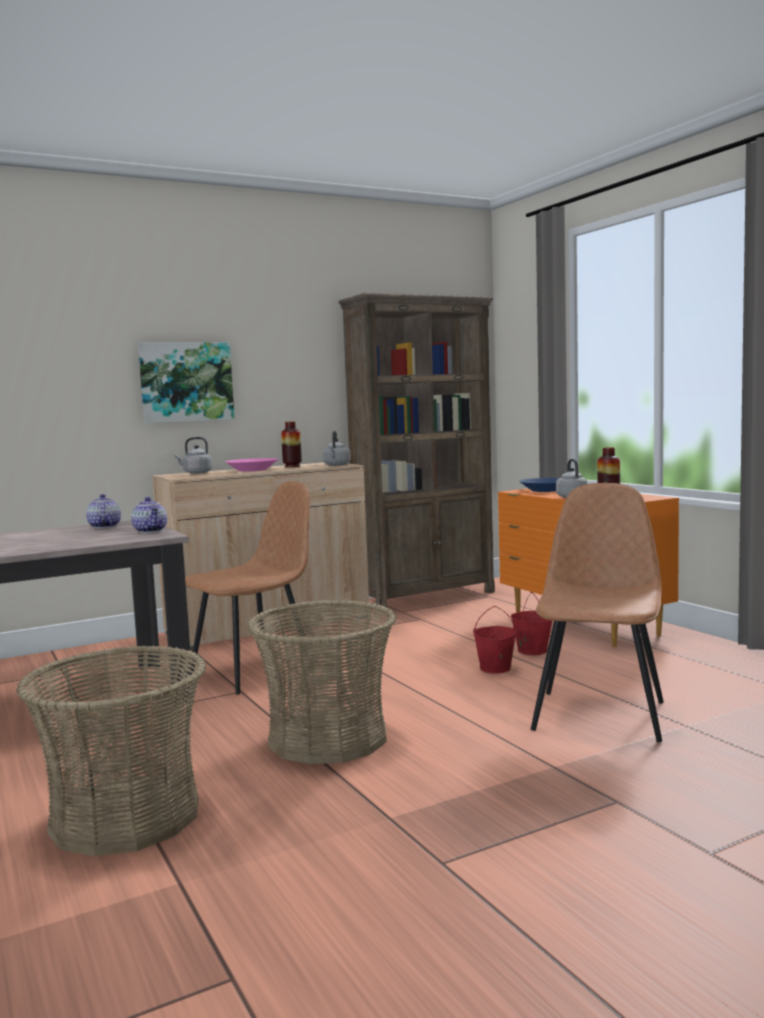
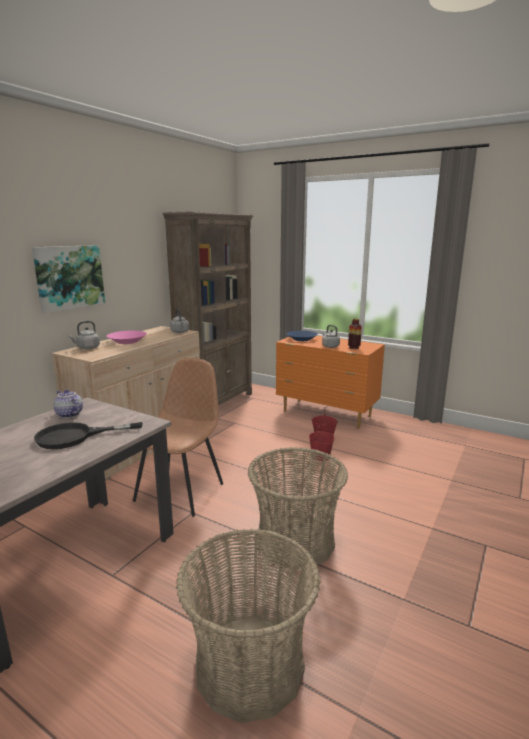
camera: 30 degrees left, 10 degrees up
(76, 538) = (75, 437): none -> black frying pan
(151, 531) = (126, 417): teapot -> none
(292, 466) = (148, 334): vase -> none
(600, 714) = (408, 481): brown chair -> none

